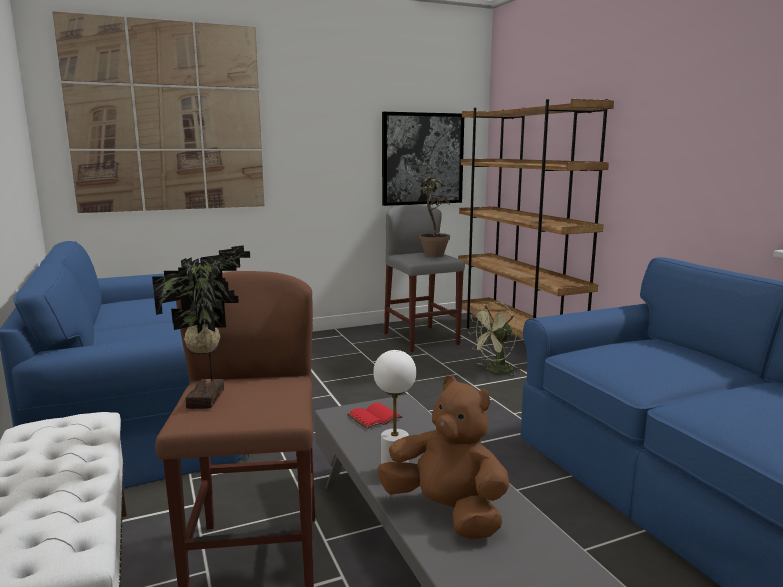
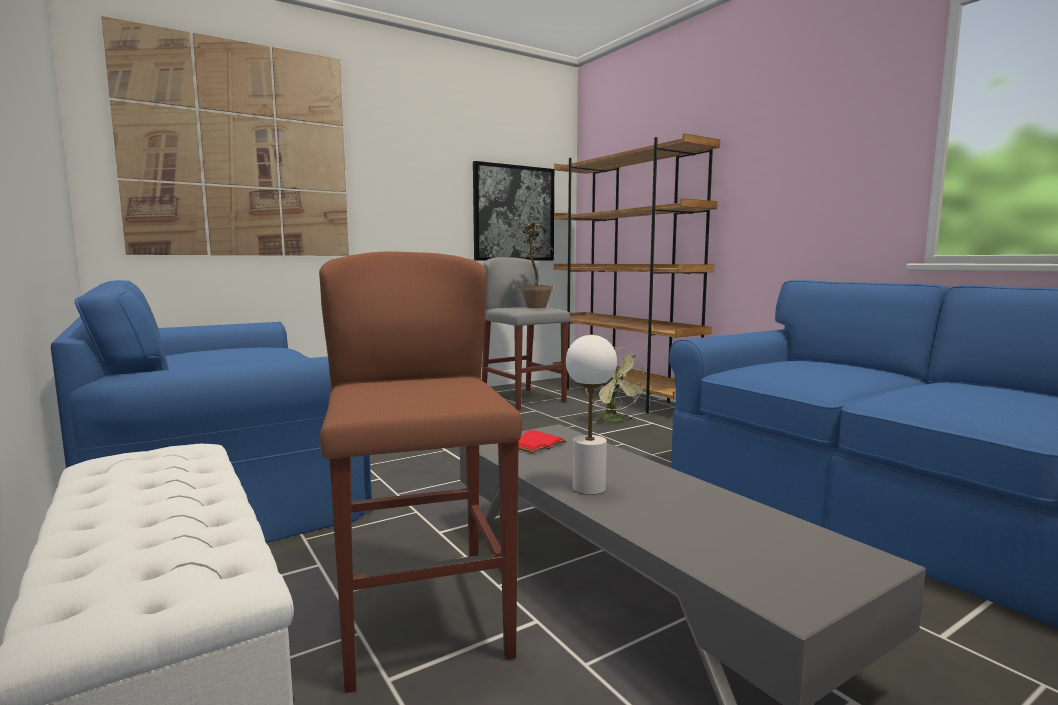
camera: 10 degrees left, 5 degrees down
(210, 398) = (375, 392): potted plant -> none
(446, 512) = (673, 517): brown plush toy -> none
(495, 370) = (614, 421): green fan -> green fan turned 60 degrees counterclockwise

